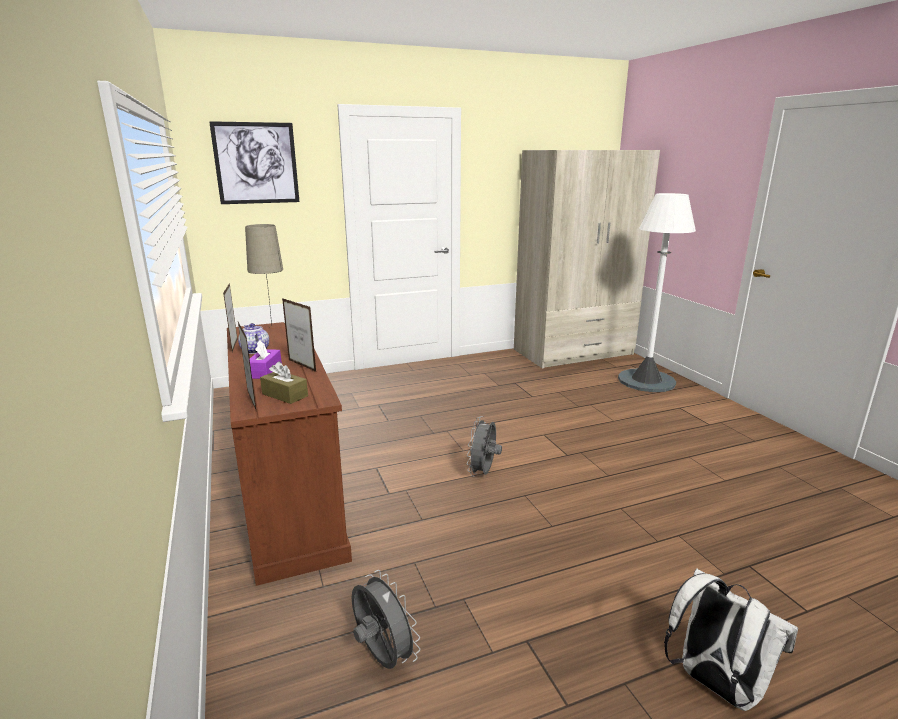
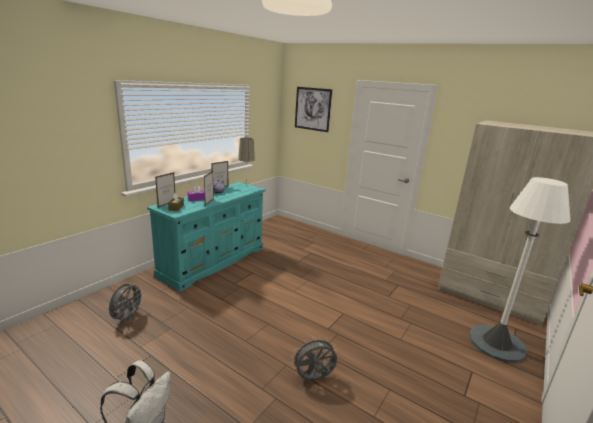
camera: 55 degrees right, 0 degrees up
(289, 494) = (214, 261): brown dresser -> turquoise dresser
(483, 473) = (277, 304): grey fan -> grey fan (313, 378)

